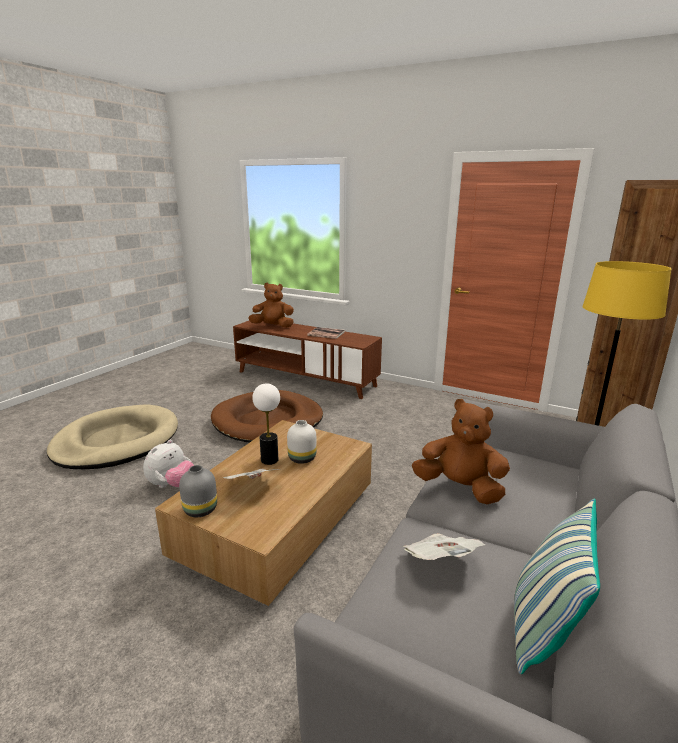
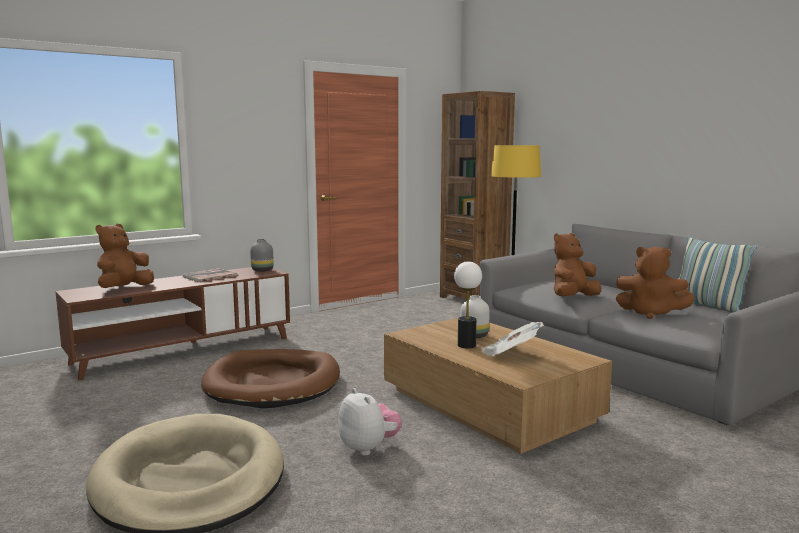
camera: 65 degrees left, 10 degrees down
(200, 510) = (539, 374): grey vase -> grey vase (263, 270)
(440, 562) = (650, 313): newspaper -> brown plush toy

